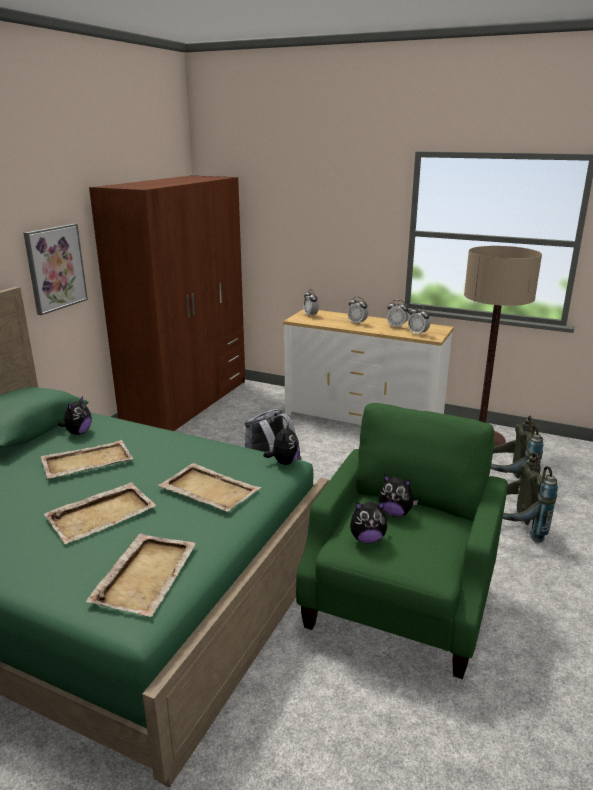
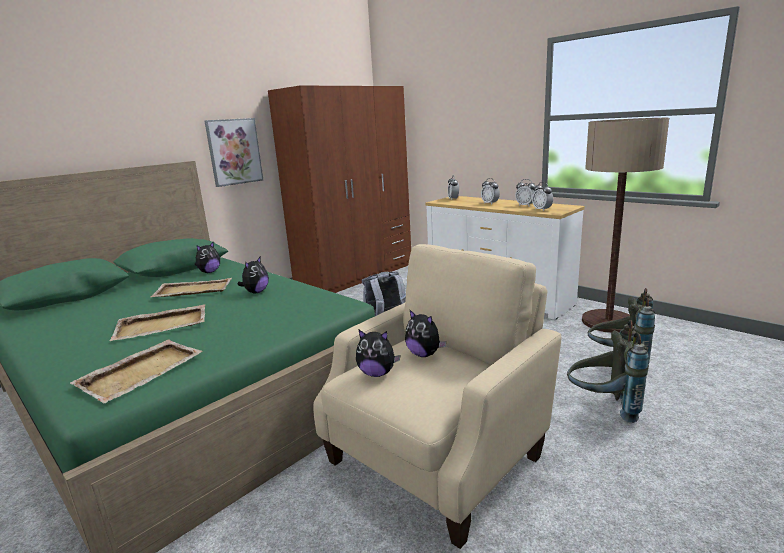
camera: 20 degrees right, 5 degrees down
(208, 490) = (261, 316): beige tray -> none
(284, 462) = (345, 302): plush toy -> plush toy (256, 292)
(400, 602) = (438, 456): green armchair -> beige armchair

